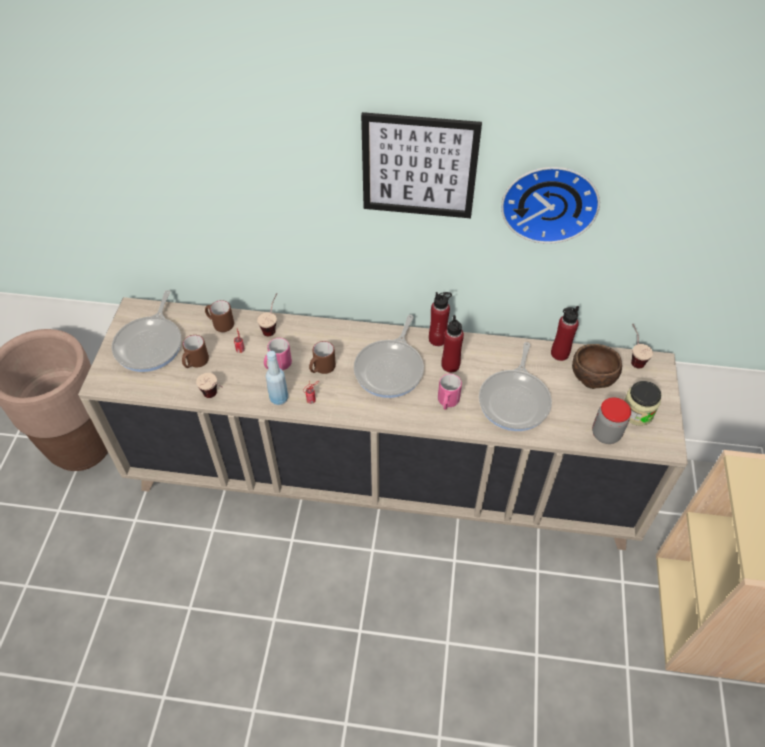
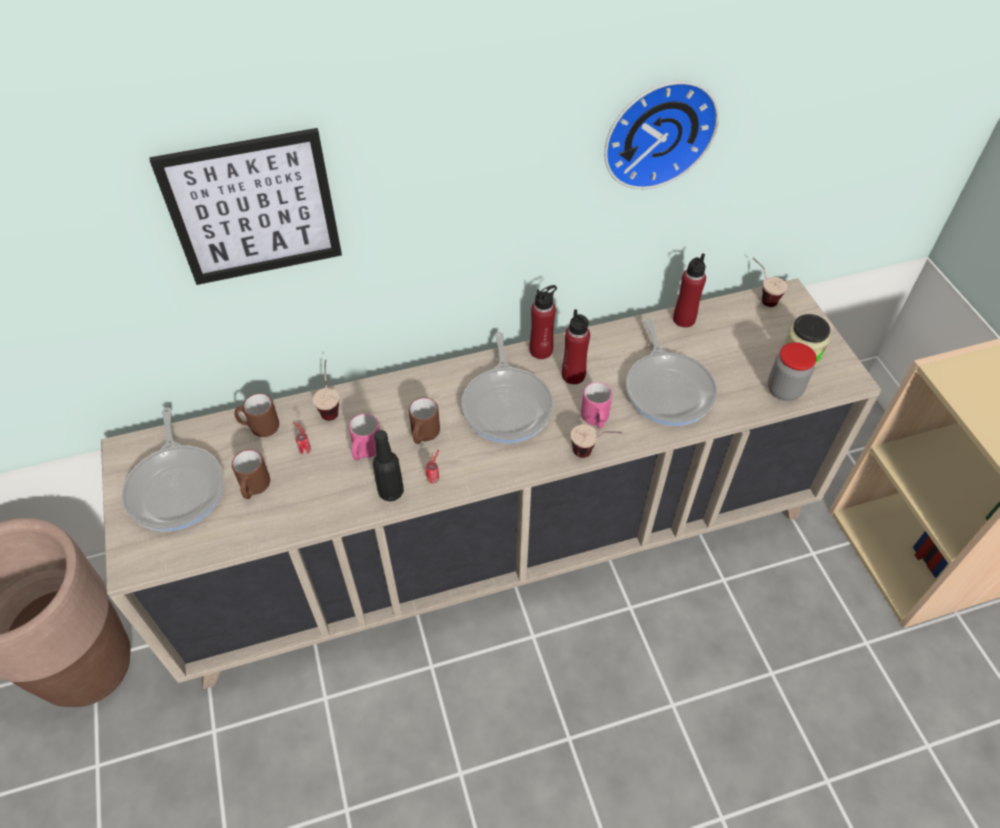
camera: 25 degrees left, 0 degrees up
(215, 397) = (306, 522): cup -> cup (593, 453)
(279, 398) = (391, 492): blue bottle -> black bottle
(419, 166) = (497, 129): picture -> picture (253, 208)
(592, 374) = (731, 330): brown bowl -> none

